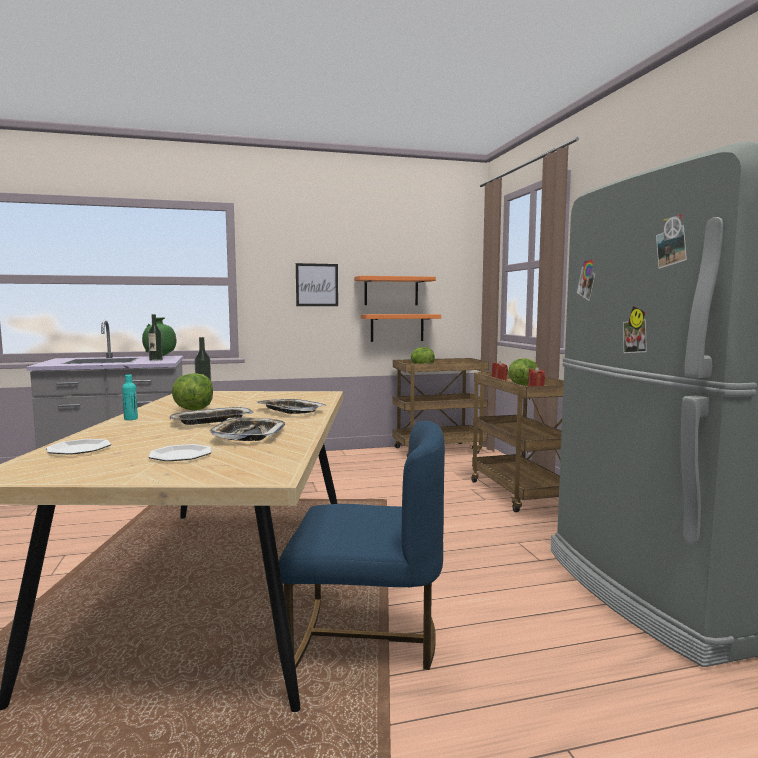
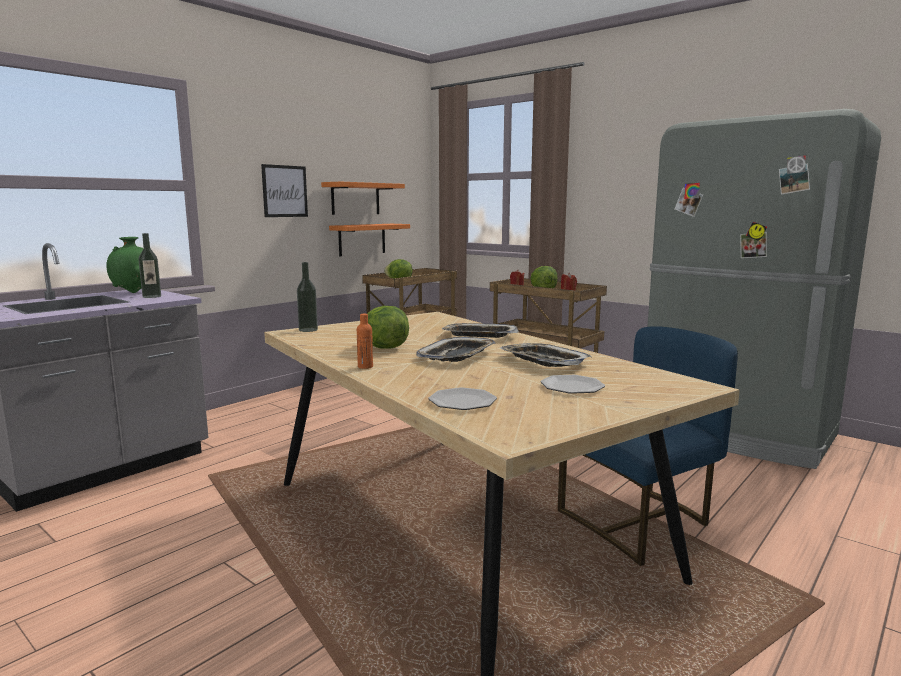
camera: 35 degrees left, 5 degrees up
(131, 419) = (365, 367): turquoise bottle -> orange bottle

